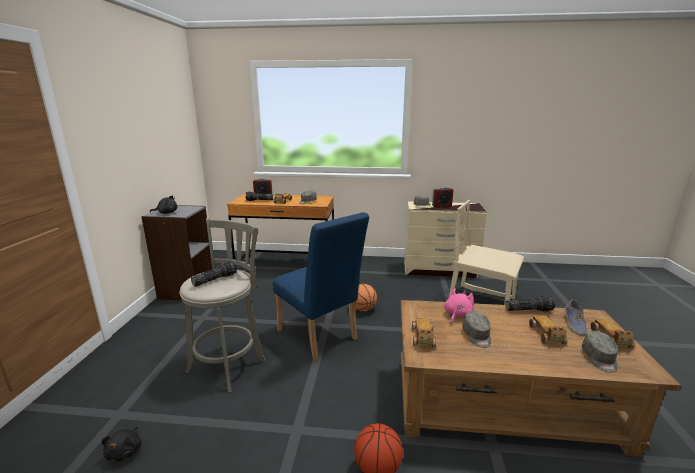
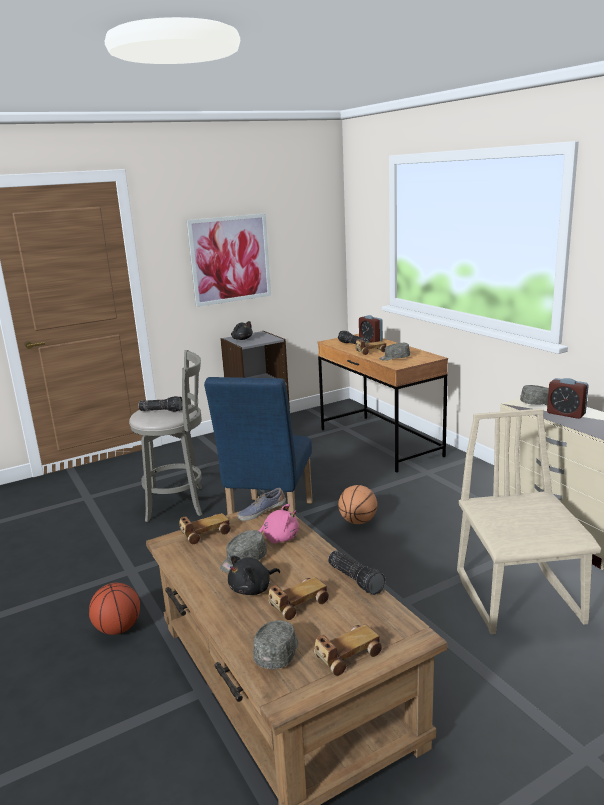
camera: 55 degrees right, 0 degrees up
(125, 451) = (58, 519): black plush toy -> black plush toy (252, 589)
(137, 141) = (230, 259): none -> picture
(574, 324) = (356, 620): shoe -> shoe (261, 512)
(599, 358) = (278, 652): grey cap -> grey cap turned 135 degrees clockwise

